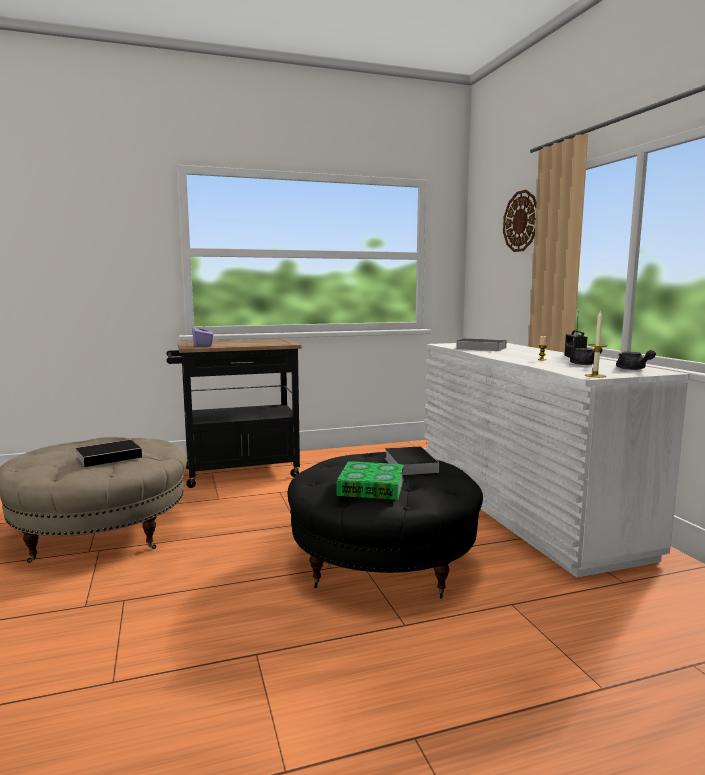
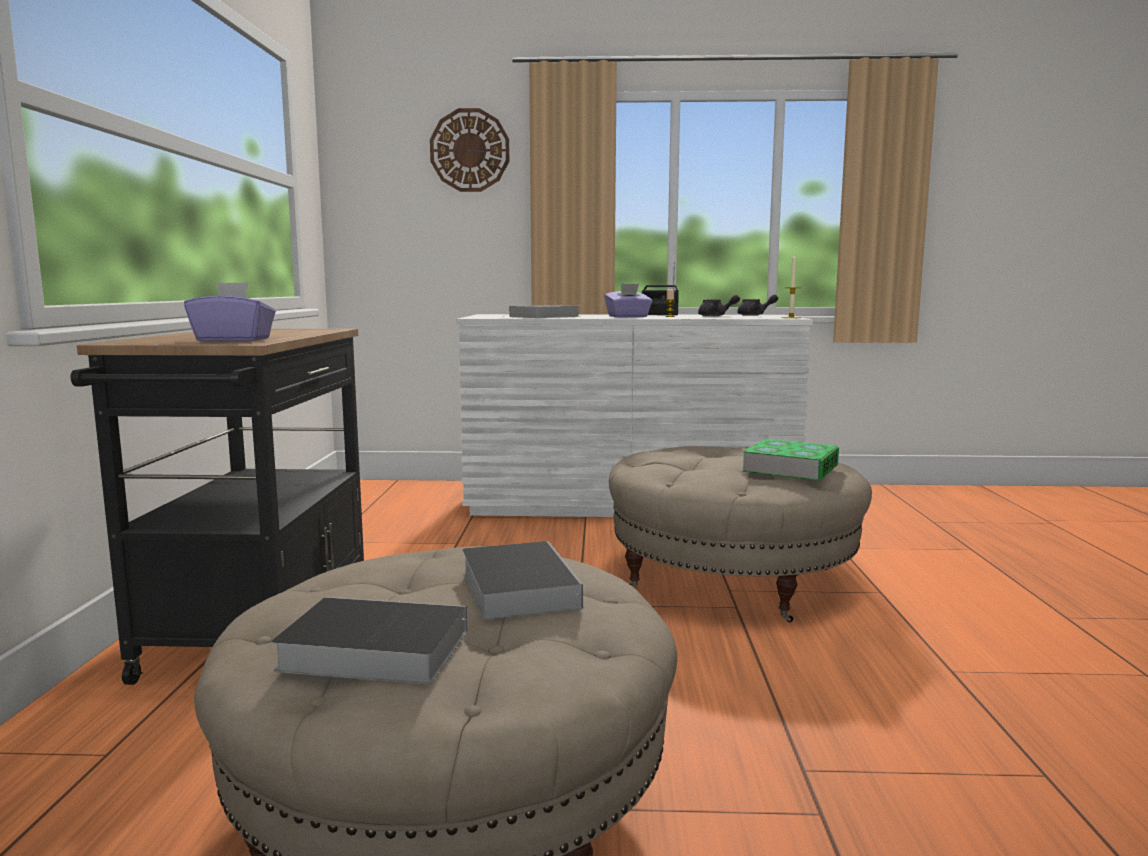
camera: 70 degrees left, 0 degrees up
(383, 562) = (731, 579): black ottoman -> beige ottoman
(409, 464) = (709, 450): book -> book (368, 650)
(512, 355) = (628, 317): none -> purple tissue box

